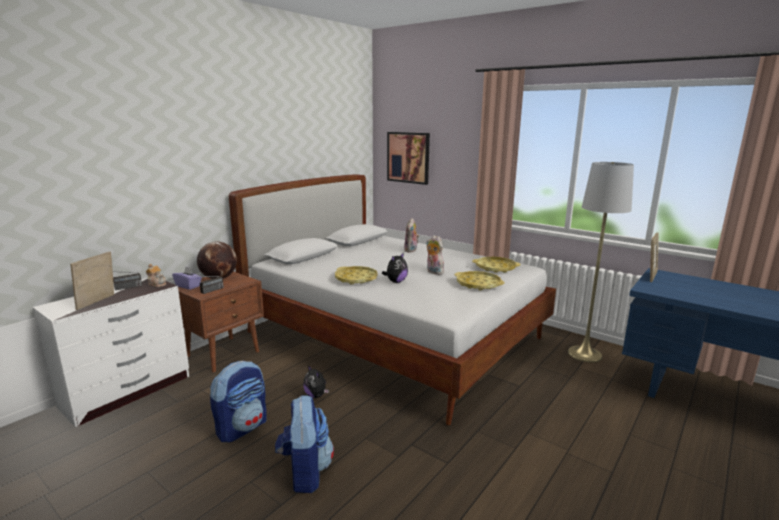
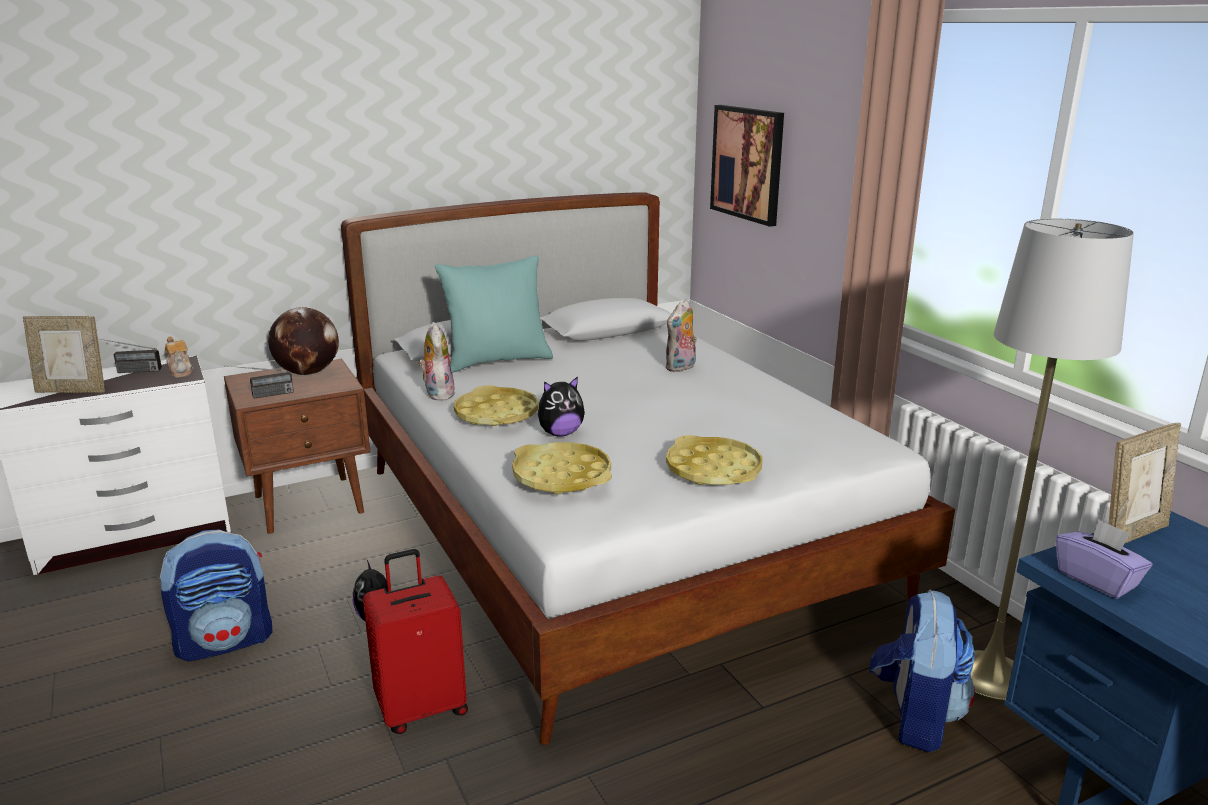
camera: 25 degrees right, 5 degrees up
(97, 302) = (72, 390): picture frame -> picture frame turned 135 degrees counterclockwise
(188, 286) = (249, 380): purple tissue box -> purple tissue box (1097, 580)
(305, 472) = (242, 749): backpack -> backpack (915, 717)
(323, 258) = (497, 361): none -> turquoise pillow
(378, 427) = (421, 708): none -> red suitcase
(433, 272) = (663, 424): plush toy -> plush toy (437, 394)
(495, 268) = (803, 437): yellow tray -> yellow tray (562, 476)

